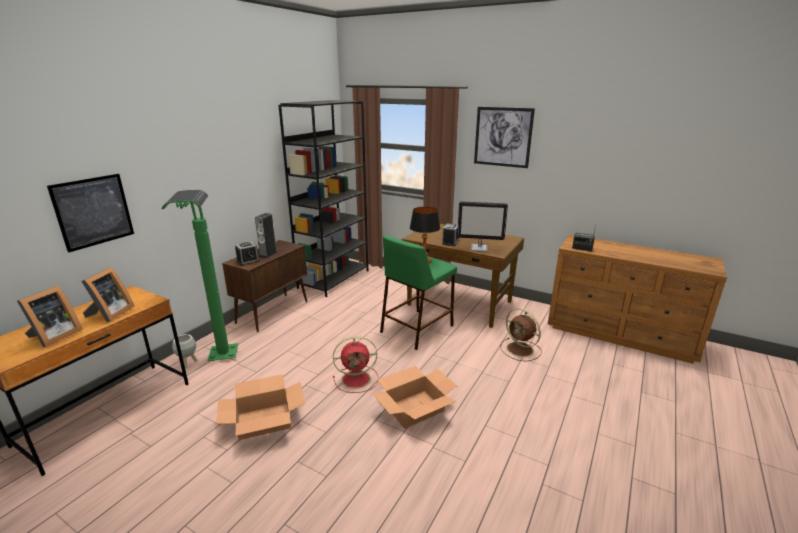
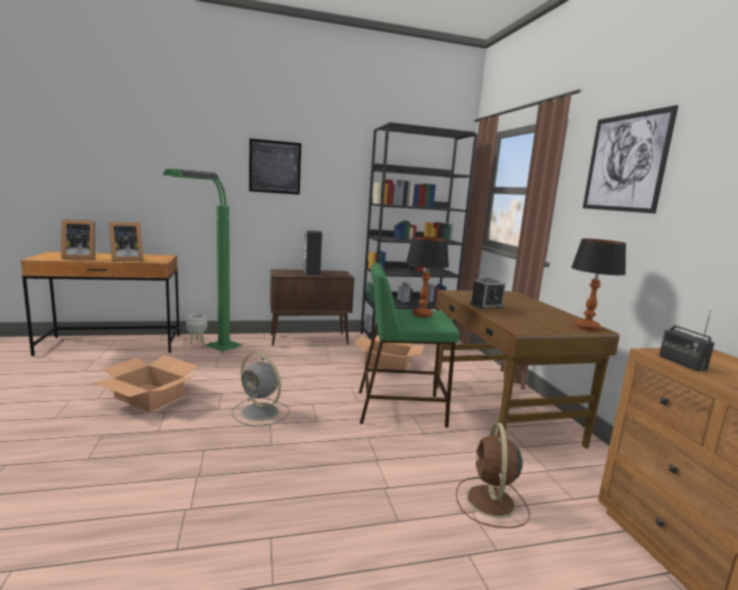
camera: 45 degrees right, 10 degrees down
(93, 211) = (162, 184): picture -> picture (275, 167)
(248, 261) = (287, 273): alarm clock -> none
(357, 379) = (261, 413): red fan -> grey fan
(414, 408) = (248, 466): cardboard box -> cardboard box (387, 363)
(479, 248) = (509, 319): monitor -> none
(509, 239) = (587, 327): none -> table lamp

